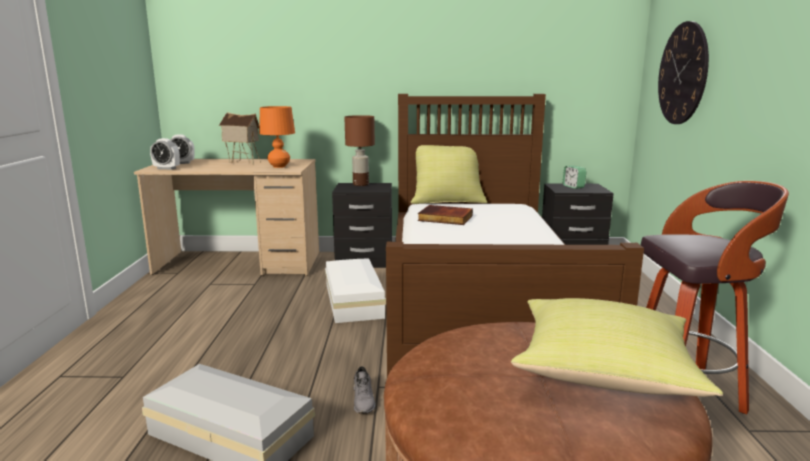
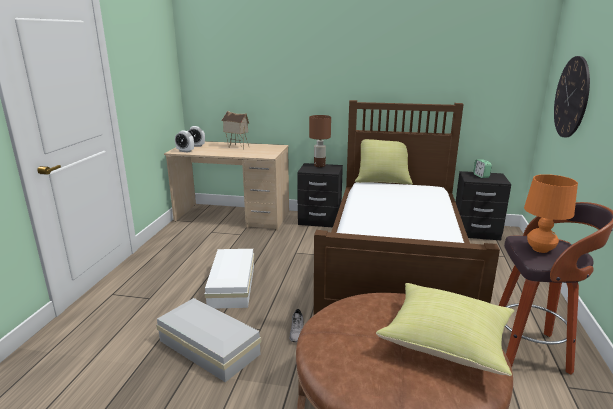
camera: 10 degrees right, 5 degrees up
(279, 166) = (261, 152): orange table lamp -> orange table lamp (540, 249)
(352, 301) = (304, 254): white storage box -> white storage box (231, 286)
(444, 218) = (375, 198): book -> none

